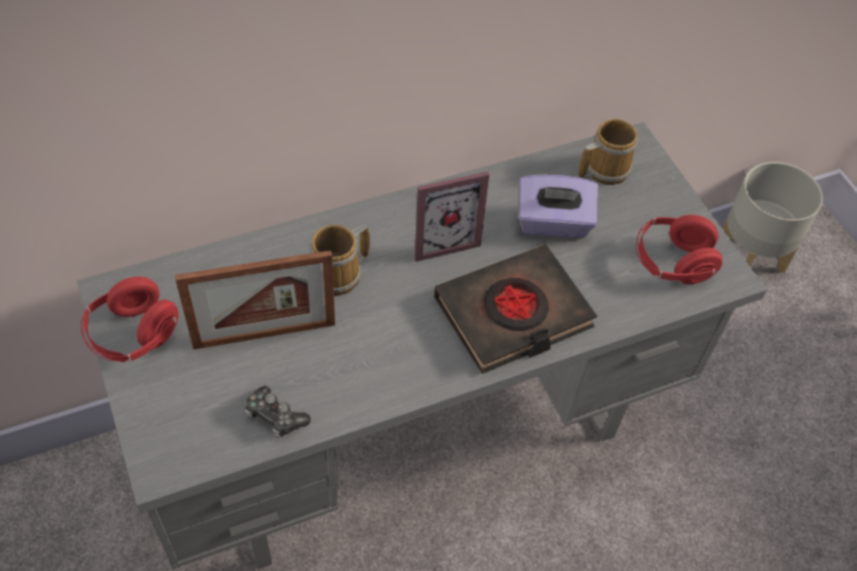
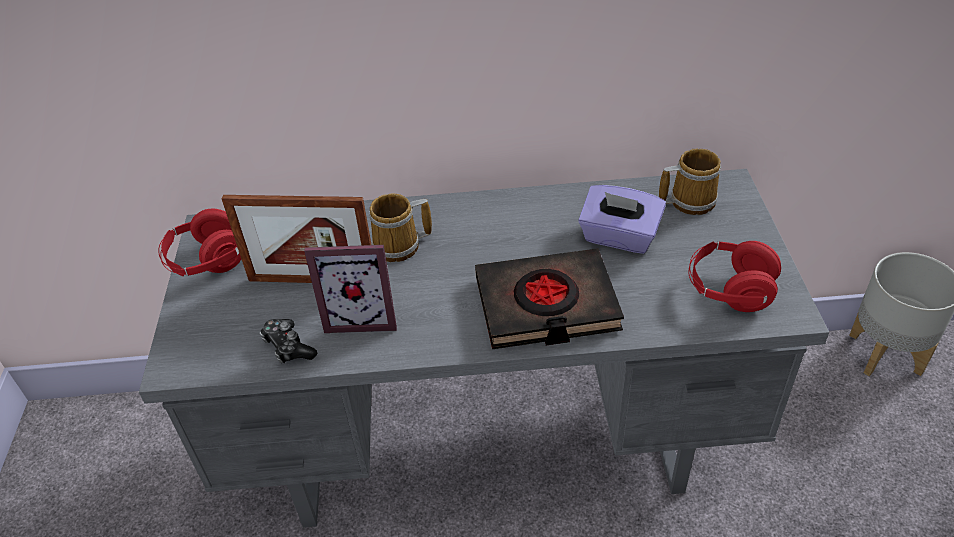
camera: 25 degrees right, 10 degrees down
(442, 239) = (506, 233): picture frame -> picture frame (362, 316)

